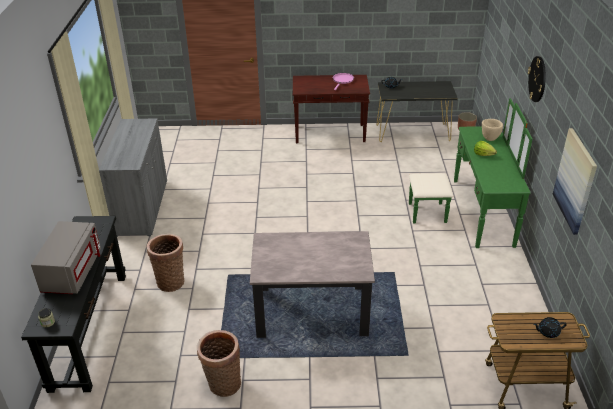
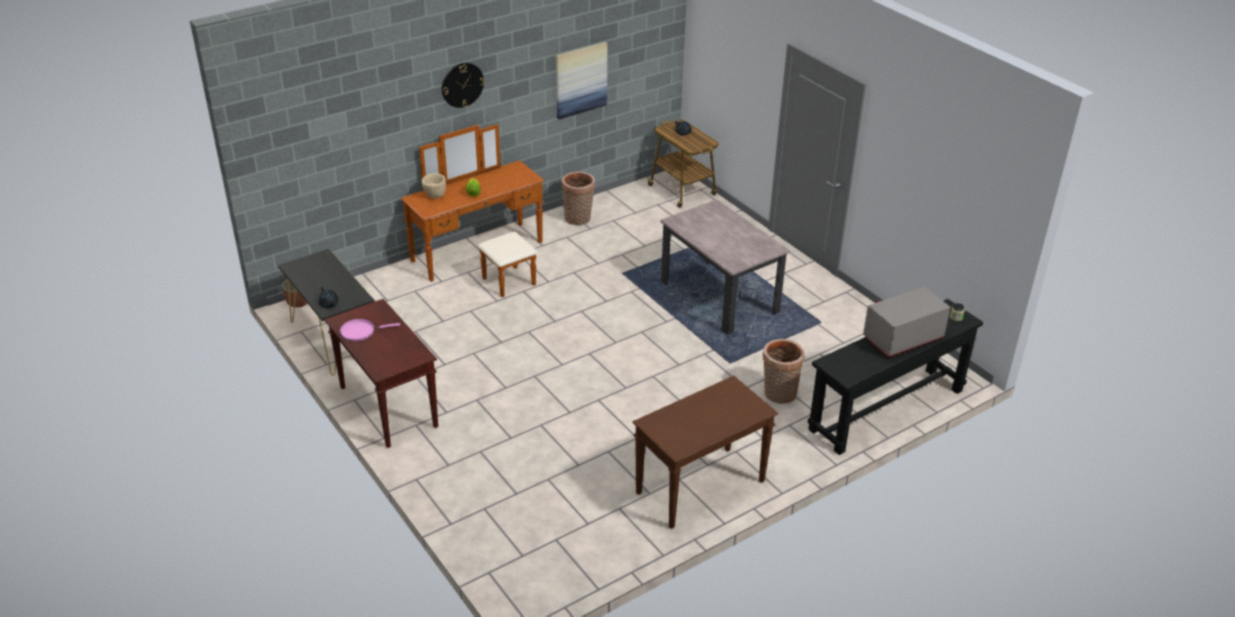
camera: 125 degrees left, 0 degrees up
(142, 207) = (700, 488): grey cabinet -> brown console table
(222, 384) = (839, 309): basket -> basket (578, 219)
(470, 212) = (485, 258): green dresser -> brown dresser

